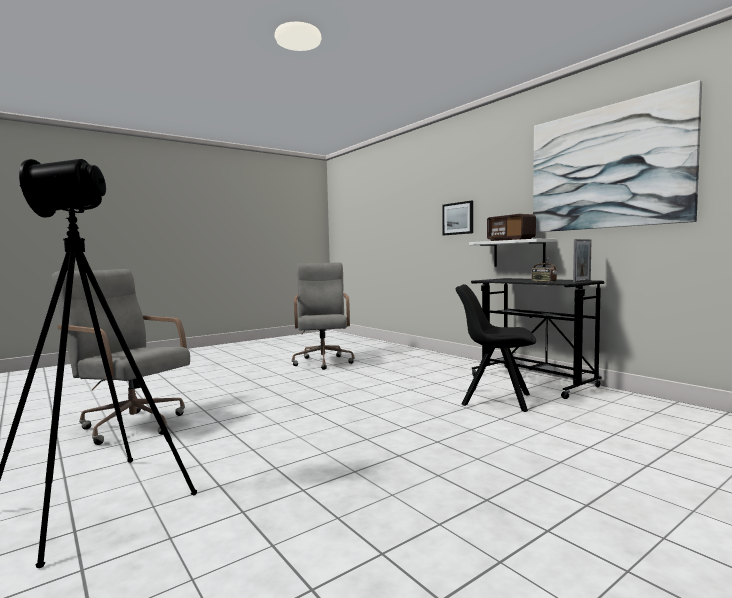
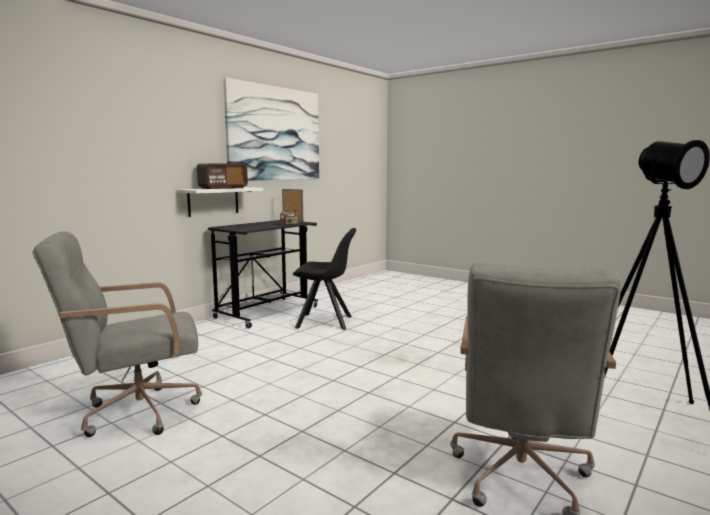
camera: 105 degrees left, 5 degrees up
(458, 218) = (132, 157): picture -> none
(495, 400) = (325, 322): black chair -> black chair turned 90 degrees counterclockwise

